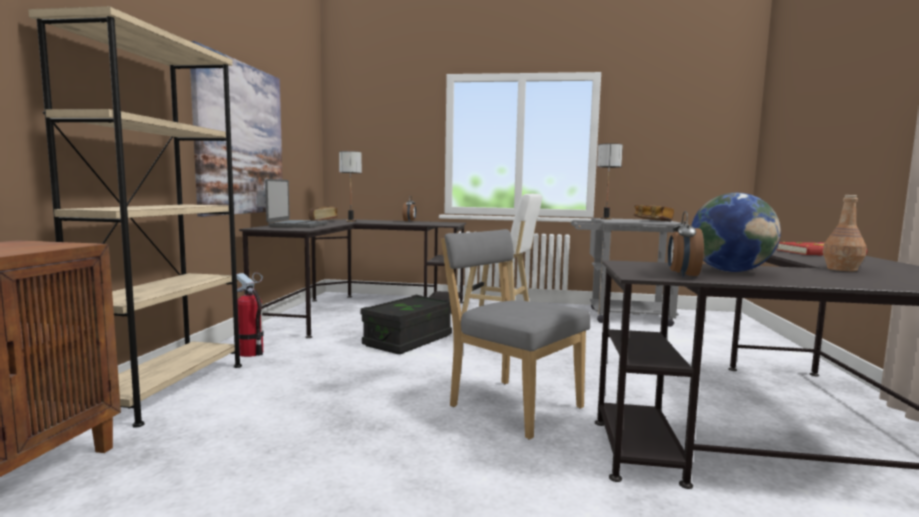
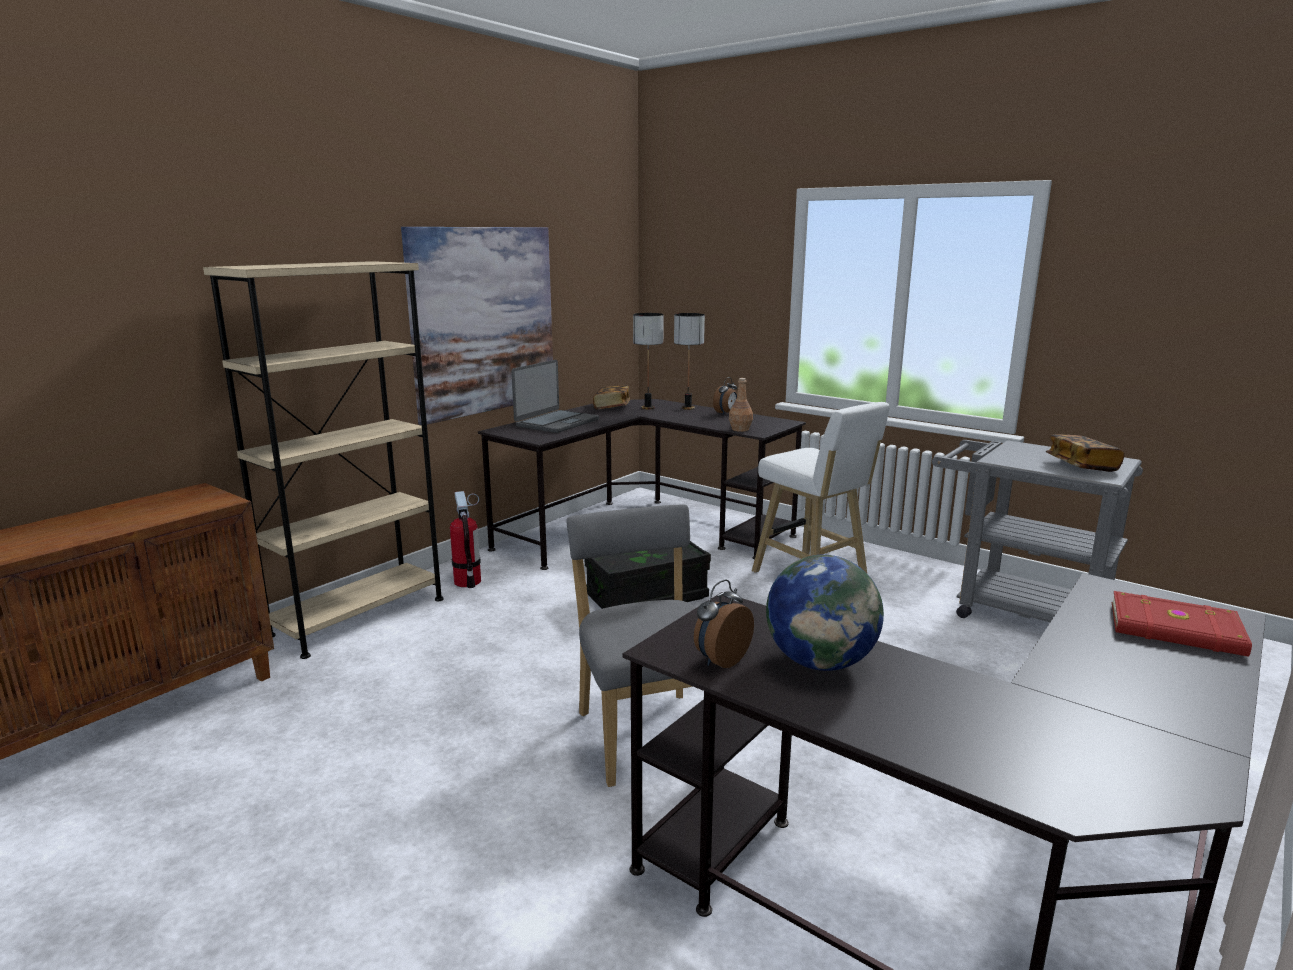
camera: 30 degrees right, 10 degrees up
(605, 219) = (1001, 450): table lamp -> table lamp (687, 408)
(842, 269) = (1033, 695): brown bottle -> brown bottle (740, 429)

